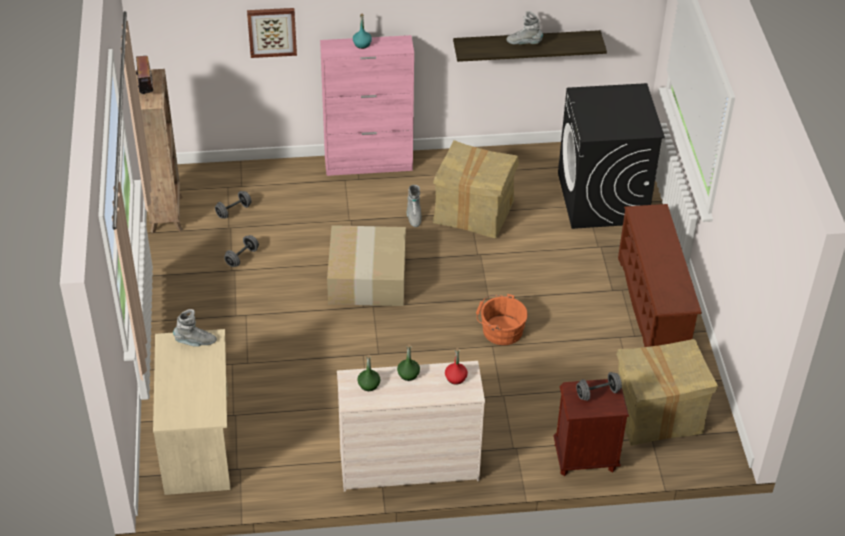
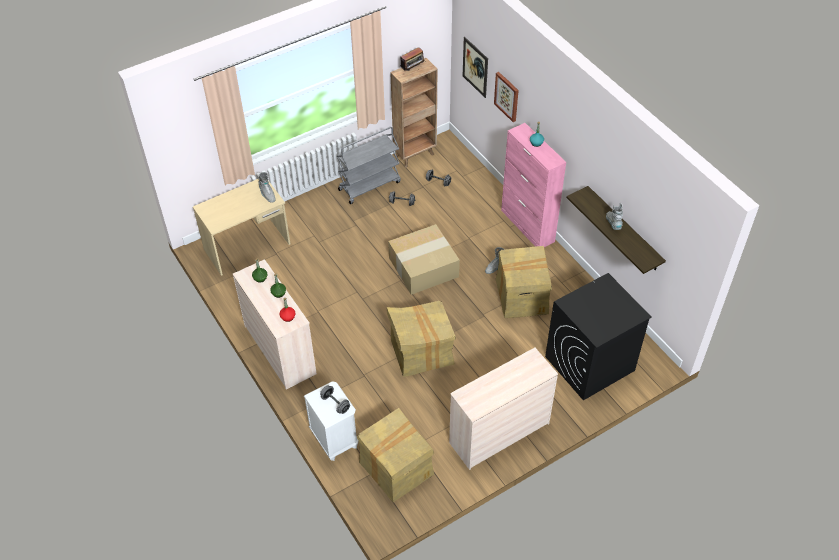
camera: 65 degrees right, 5 degrees up
(185, 276) = (369, 185): none -> grey cart
(193, 37) = (475, 67): none -> picture
(500, 329) = (421, 352): orange bucket -> cardboard box
(584, 458) = (335, 439): brown nightstand -> white nightstand
(653, 307) = (498, 432): brown shoe rack -> beige dresser

